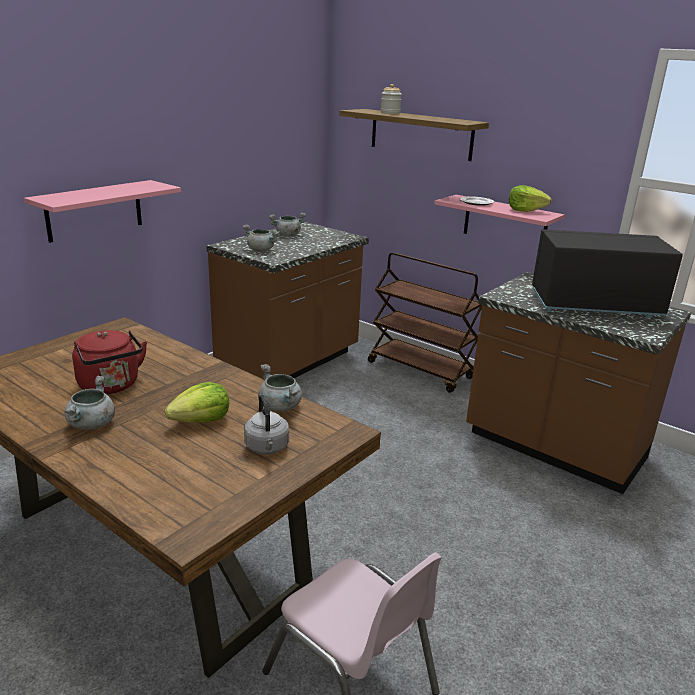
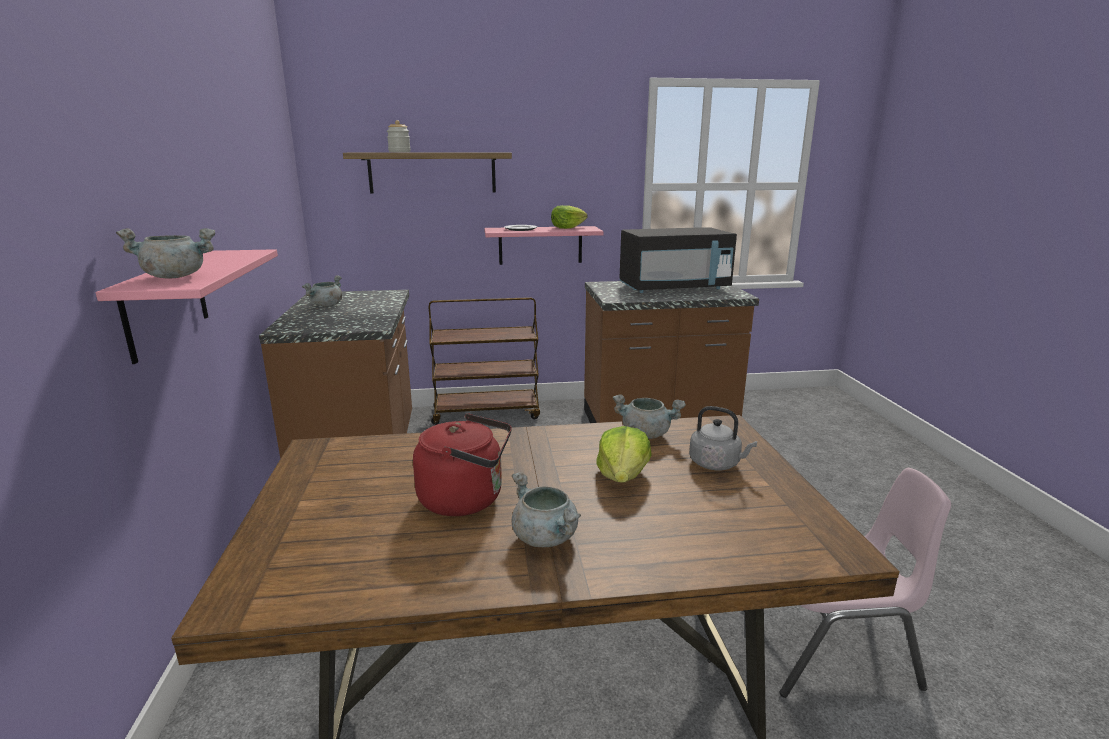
camera: 45 degrees left, 5 degrees down
(261, 250) = (338, 322): grey cooking pot -> grey cooking pot (176, 277)
(594, 305) = (674, 288): black microwave -> black microwave turned 150 degrees counterclockwise

